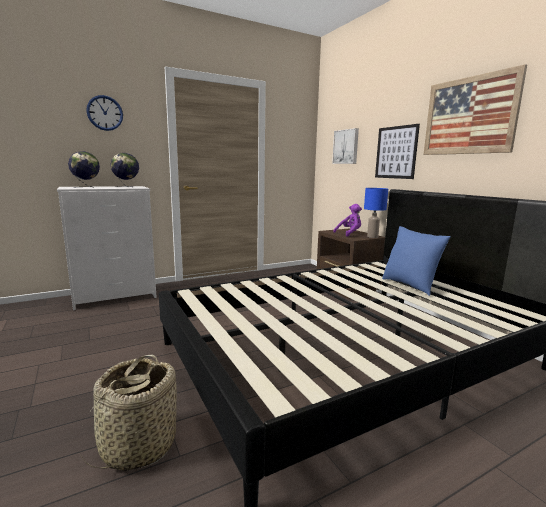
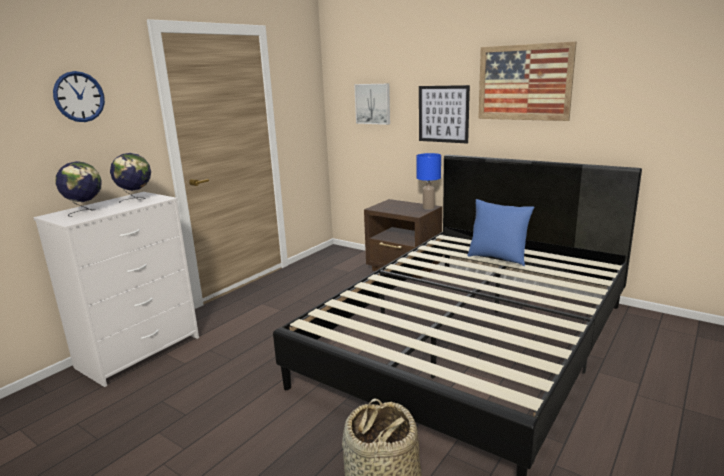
camera: 25 degrees left, 5 degrees up
(349, 233) = (401, 207): purple plush toy -> none

